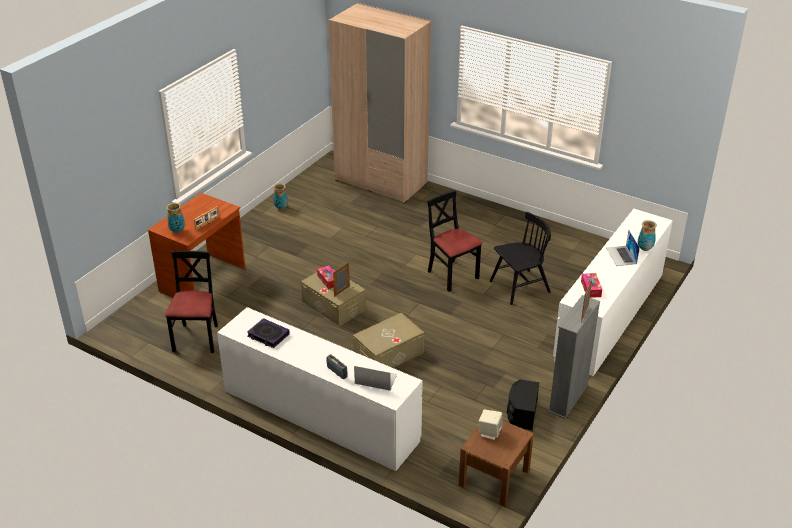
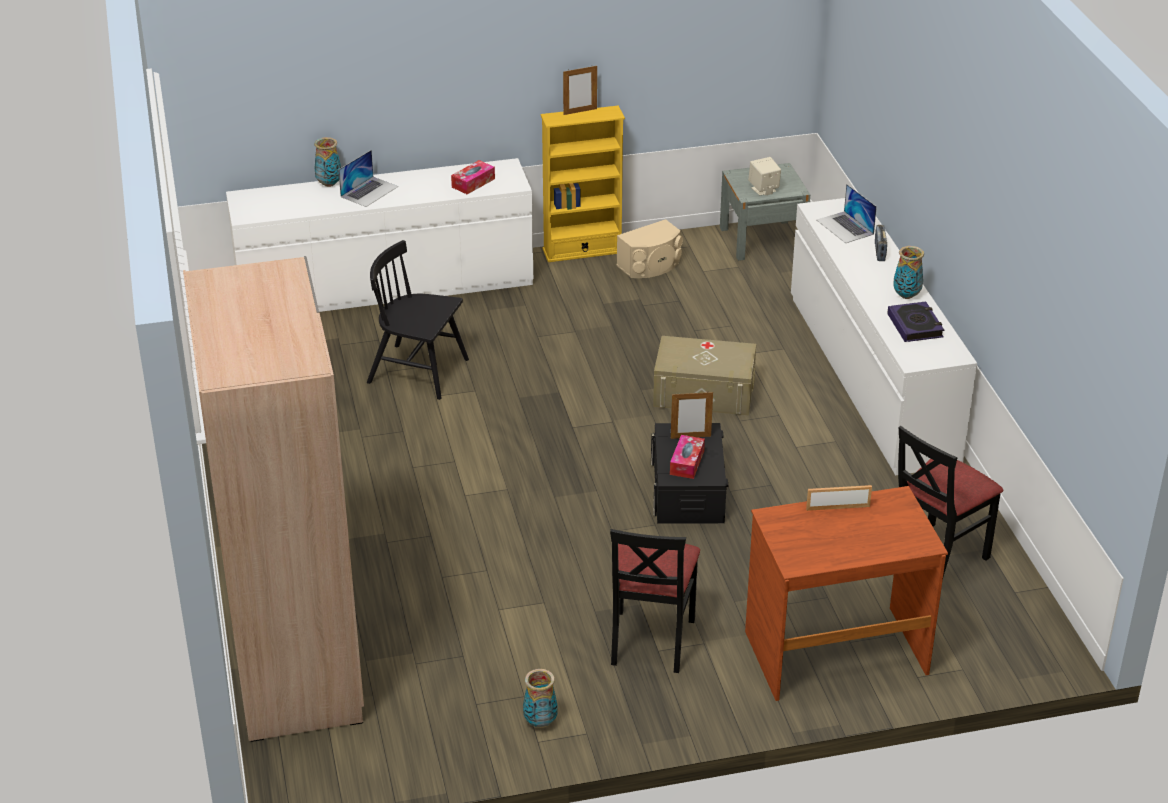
camera: 135 degrees left, 0 degrees up
(177, 231) = (901, 520): vase -> vase (907, 295)
(333, 305) = (688, 491): beige storage box -> black storage box
(452, 275) = (471, 435): black chair -> black chair (650, 640)
(494, 477) = (762, 239): brown nightstand -> grey nightstand
(521, 413) = (651, 265): black speaker -> beige speaker
(568, 399) = (582, 251): grey bookcase -> yellow bookcase

